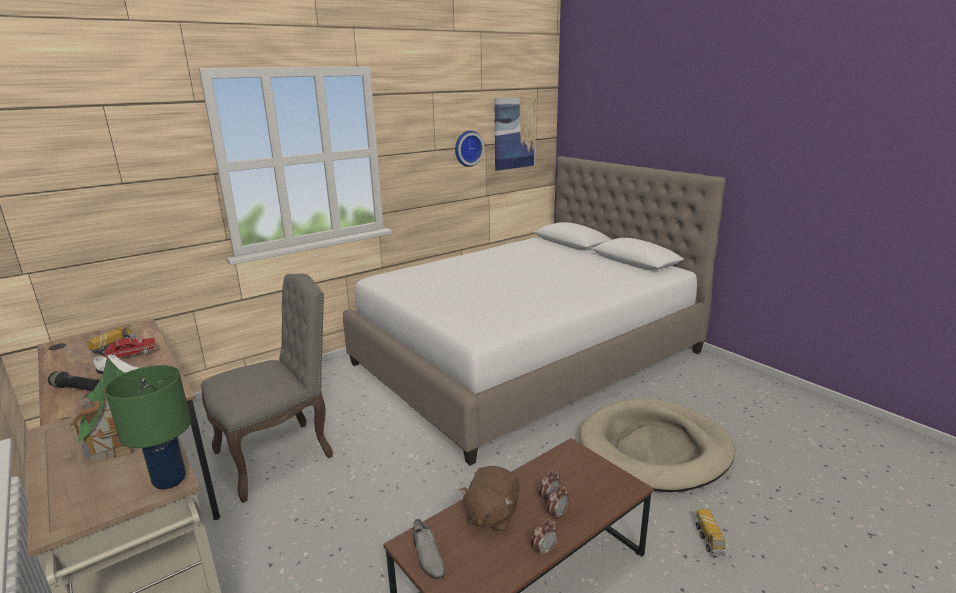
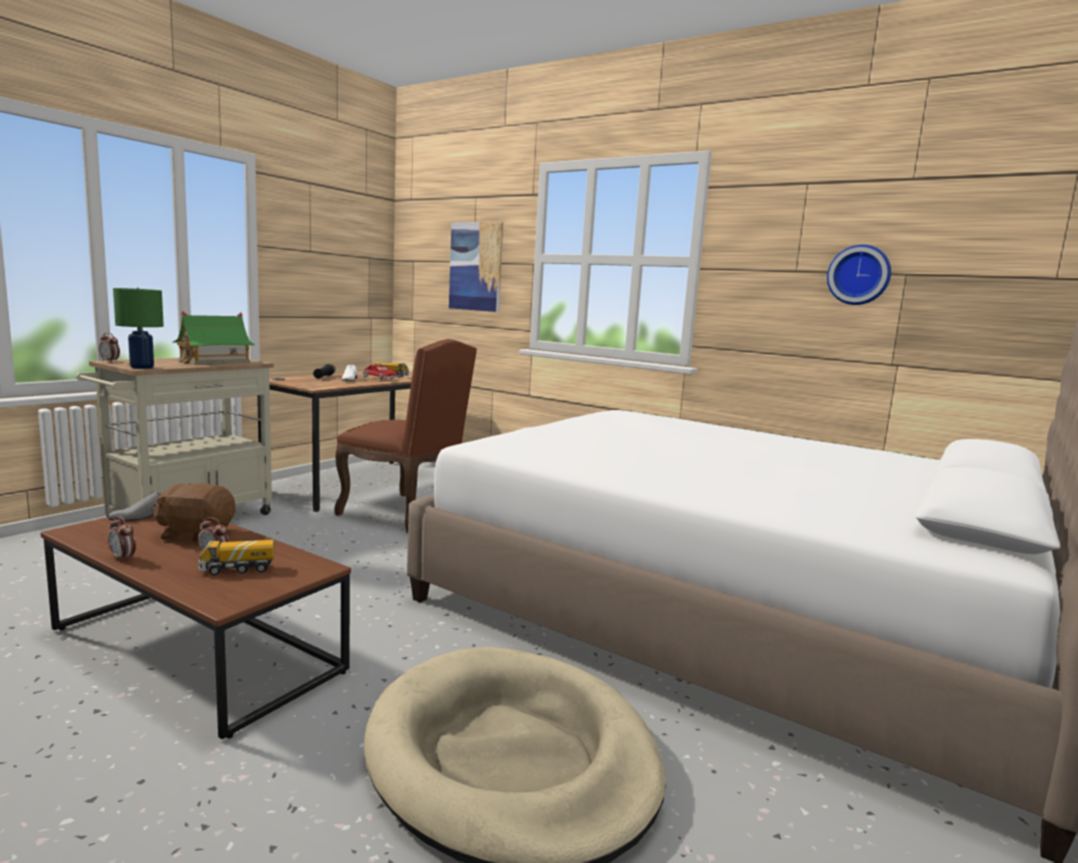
camera: 70 degrees right, 10 degrees down
(277, 455) = (404, 514): grey chair -> brown chair
(514, 133) = (984, 259): picture -> picture (476, 266)
(557, 514) = (182, 562): alarm clock -> alarm clock (110, 361)
(709, 540) = (246, 822): toy truck -> toy truck (237, 569)

